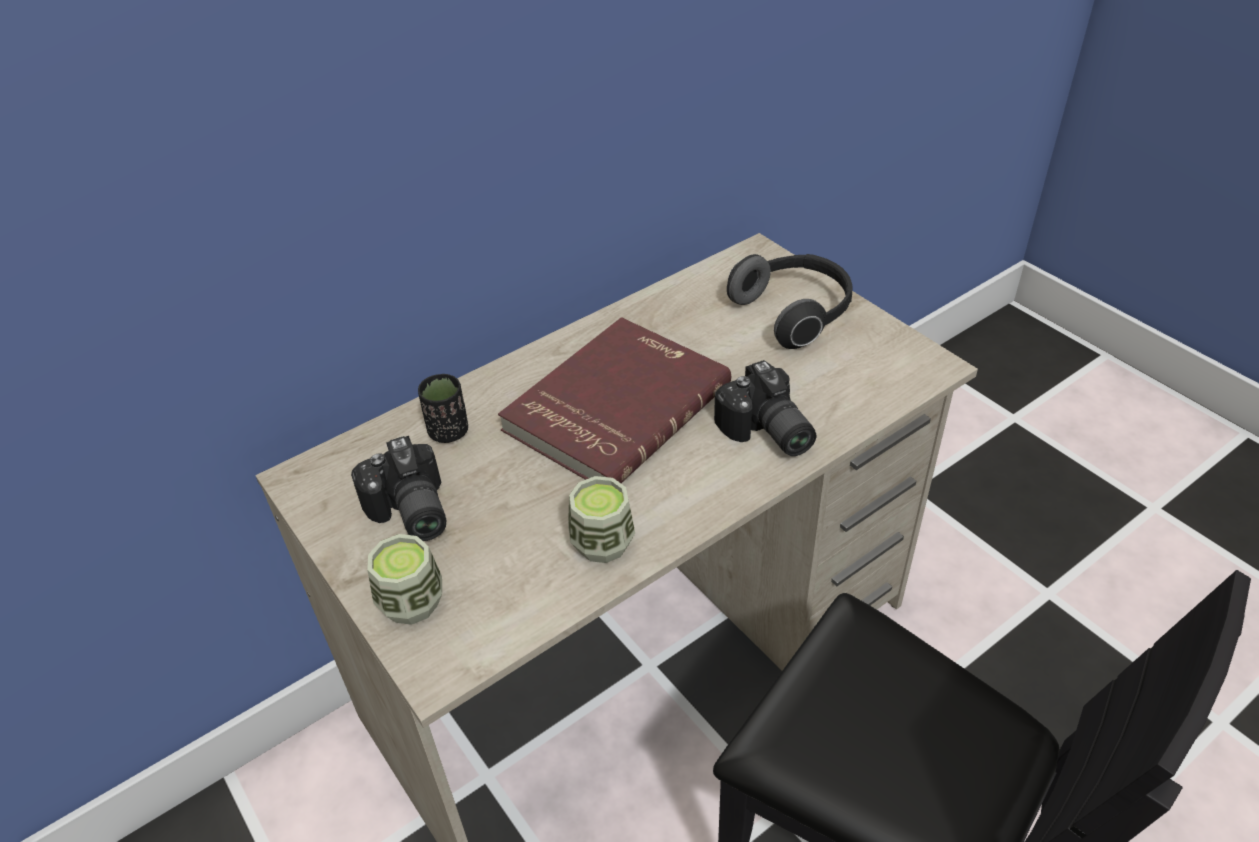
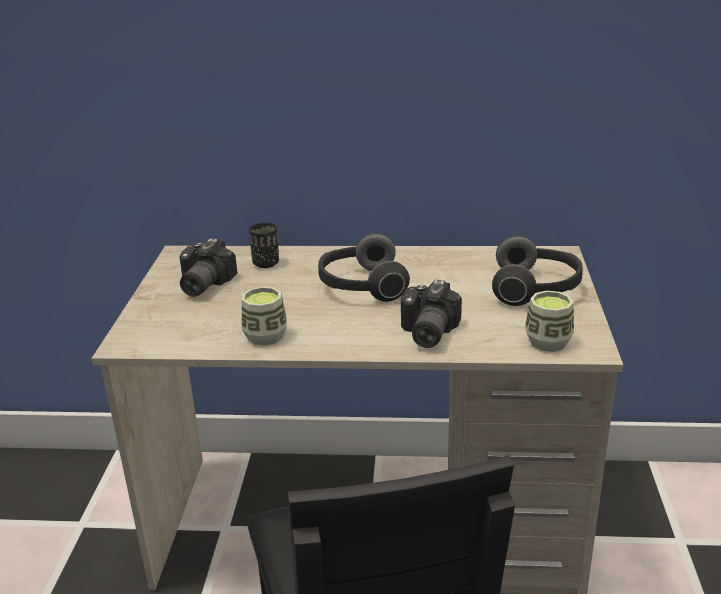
camera: 40 degrees right, 15 degrees down
(412, 602) = (152, 316): cup -> cup (548, 342)
(614, 406) = (361, 287): red book -> headphones

